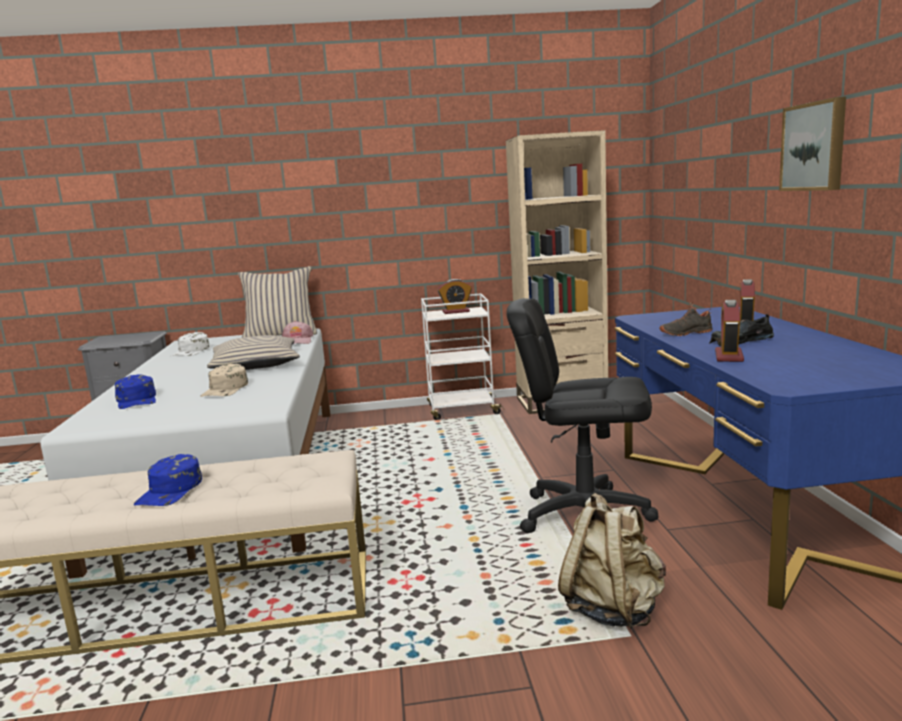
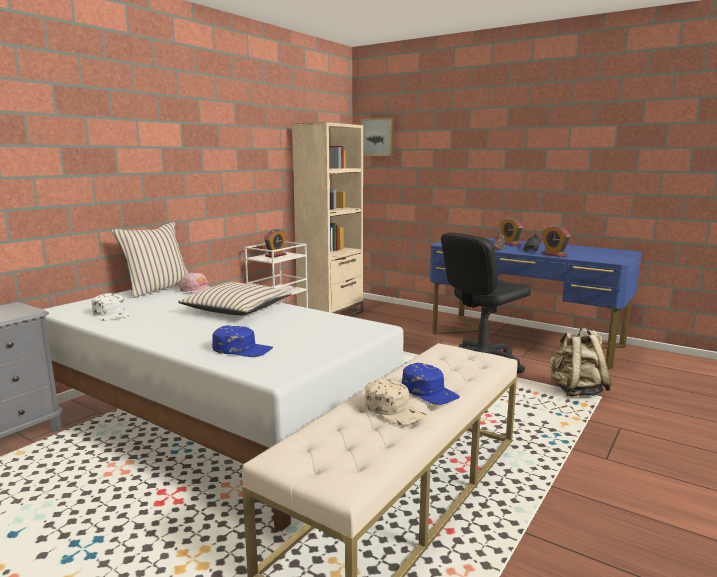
camera: 50 degrees left, 0 degrees up
(225, 389) = (290, 326): beige cap -> beige cap (394, 410)
(815, 146) = (530, 149): picture -> picture (378, 137)

